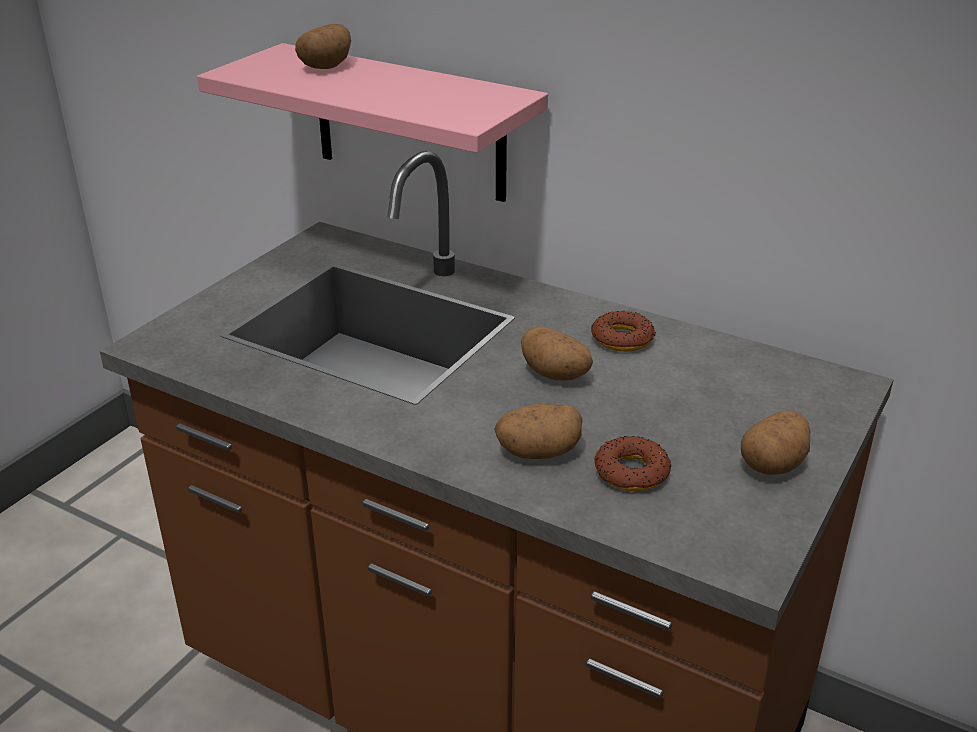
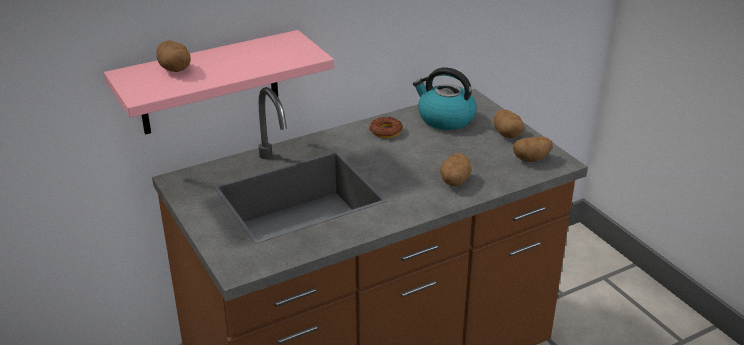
camera: 60 degrees left, 0 degrees up
(556, 375) = (399, 157): potato -> potato (531, 159)
(631, 472) = (486, 165): donut -> none
(737, 380) = (445, 119): none -> kettle

